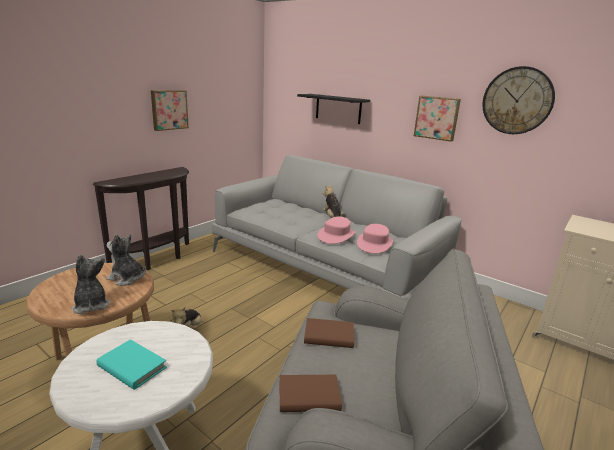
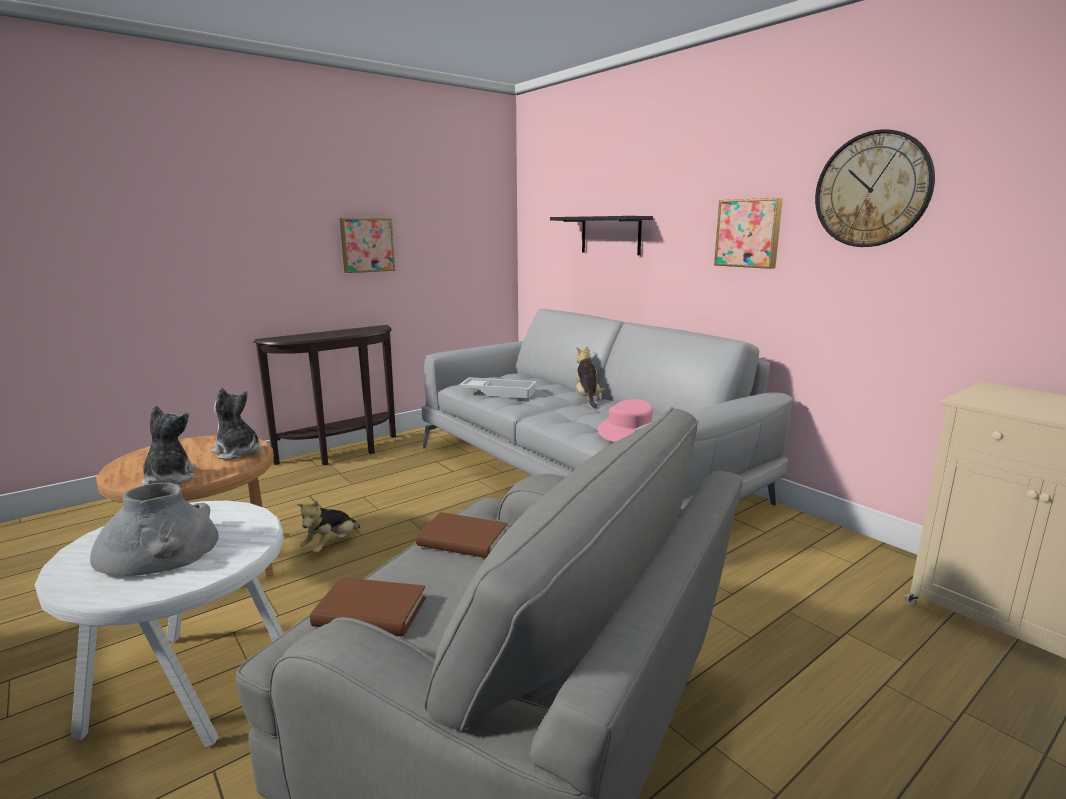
camera: 15 degrees right, 5 degrees down
(132, 367) = (159, 549): turquoise book -> grey vase
(274, 215) = (499, 392): none -> white tray
(336, 235) = (576, 418): pink hat -> none

